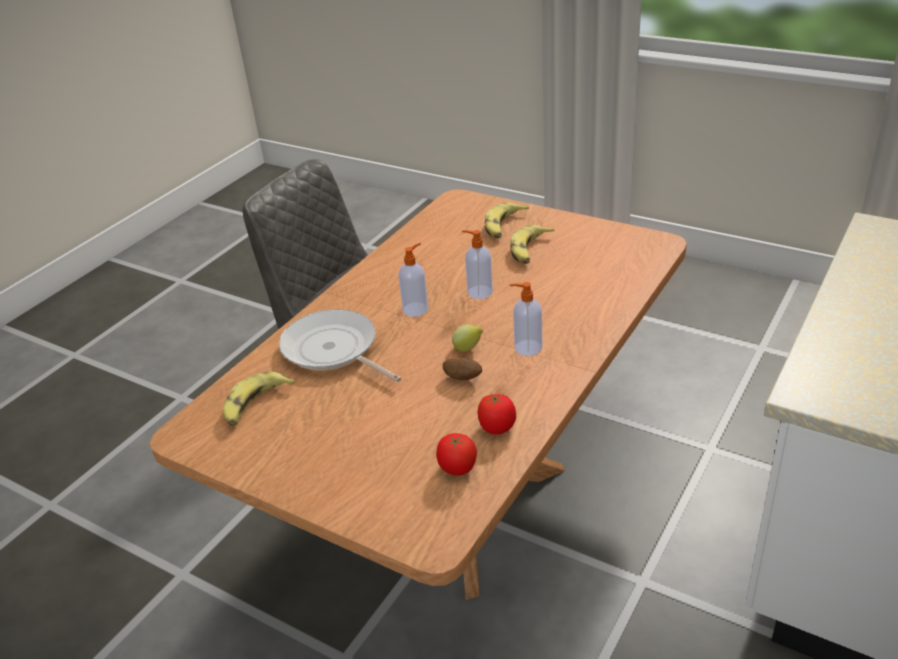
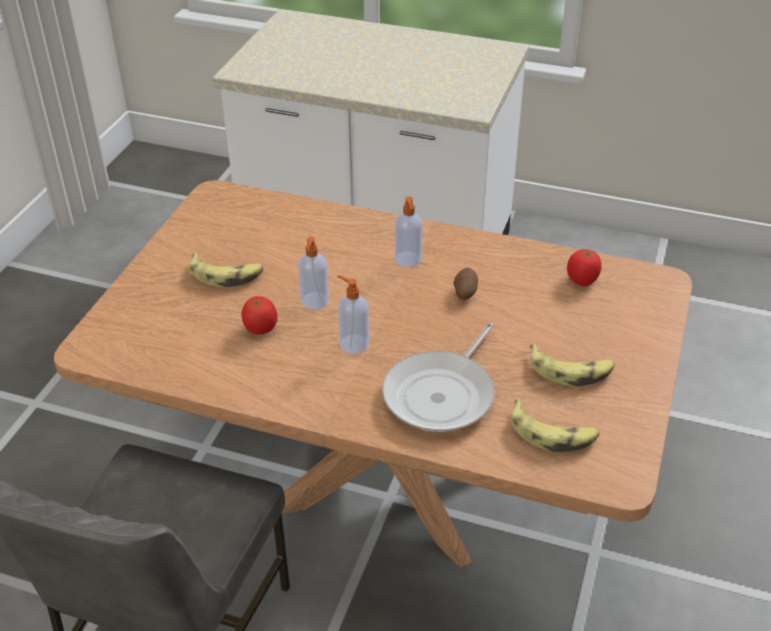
camera: 105 degrees left, 5 degrees up
(468, 348) = (417, 296): lemon -> none
(497, 428) = (525, 265): tomato -> tomato (260, 328)
(504, 226) = (168, 300): banana -> banana (571, 371)

